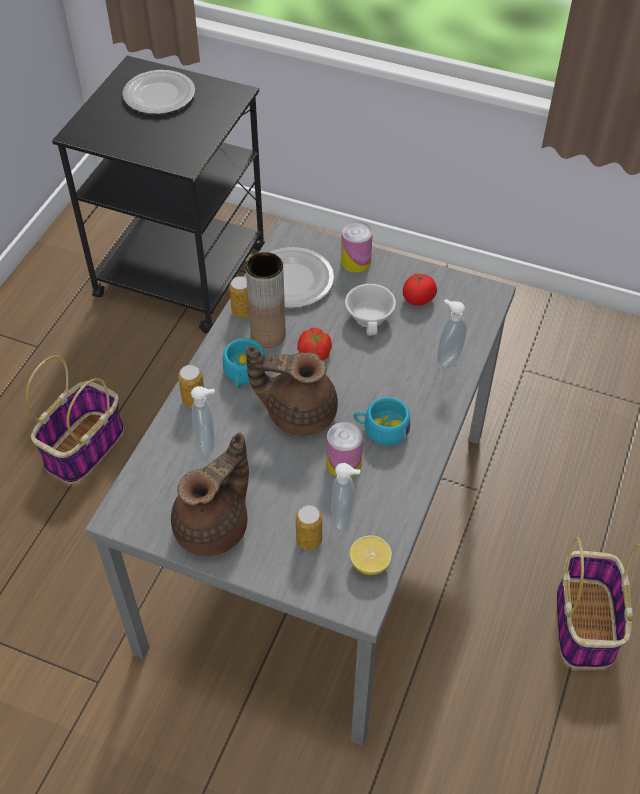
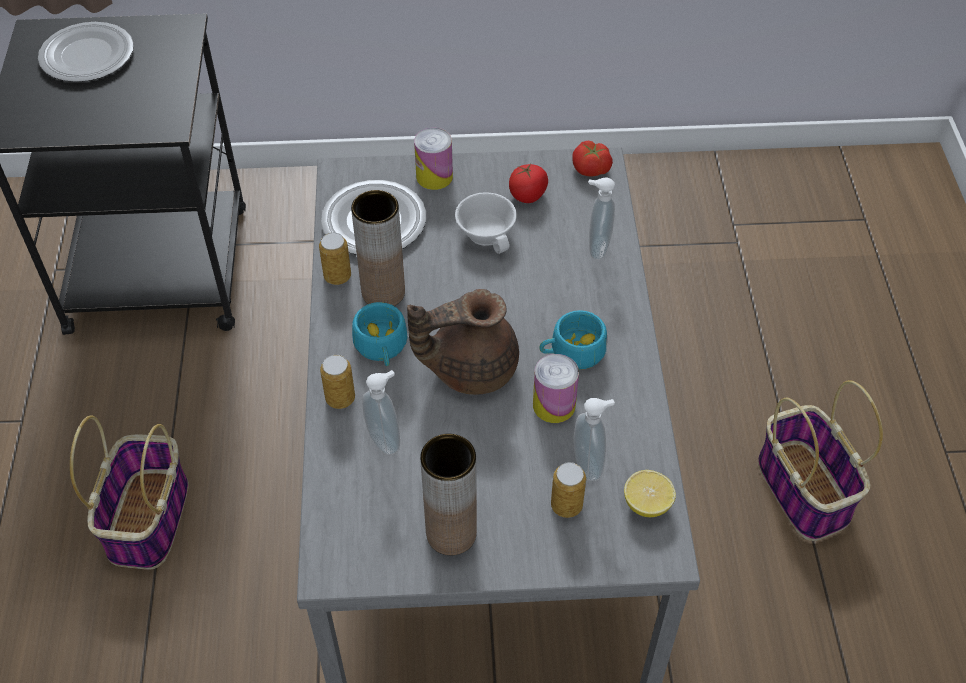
camera: 25 degrees left, 0 degrees up
(215, 526) = (451, 533): brown teapot -> brown vase
(314, 352) = (448, 294): tomato -> tomato (591, 169)

